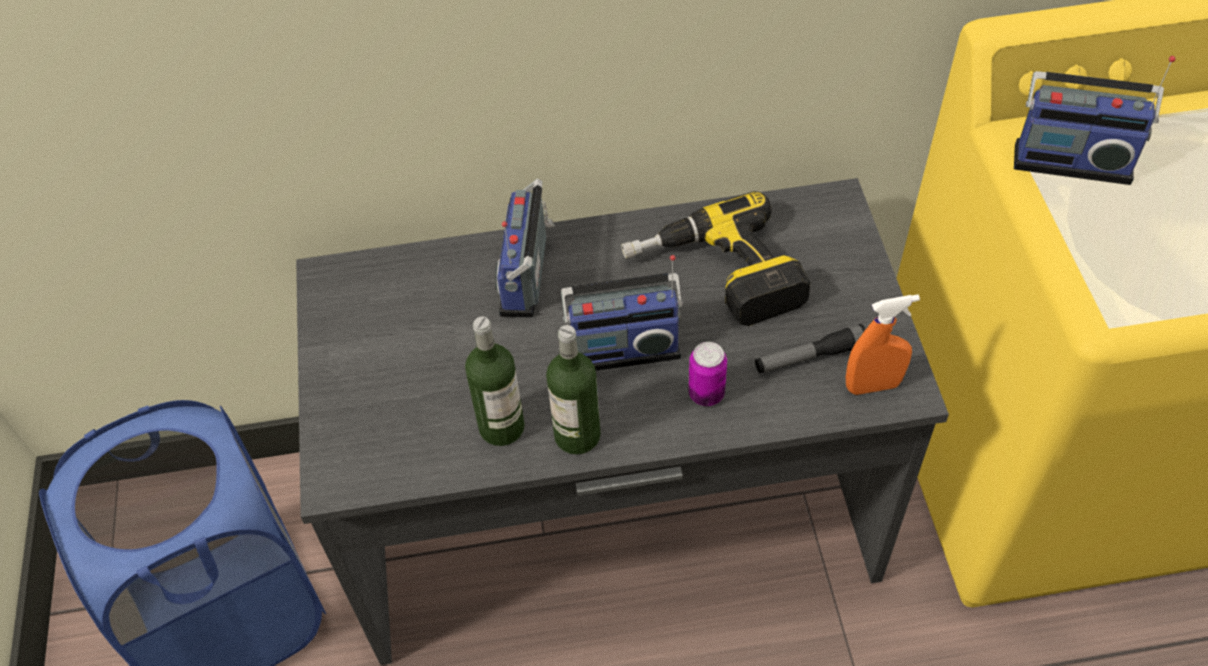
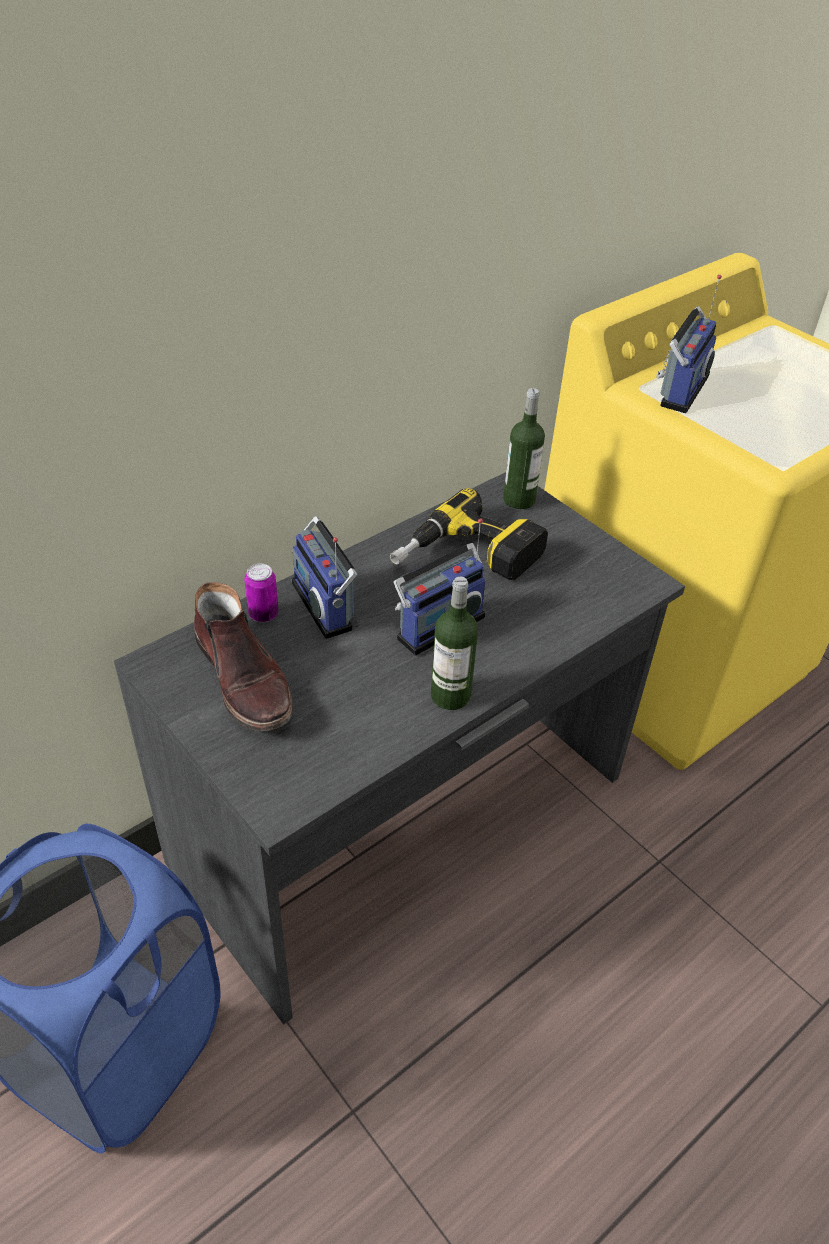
camera: 35 degrees left, 10 degrees down
(395, 330) = (245, 679): none -> brown boot
(501, 427) = (387, 713): bottle -> bottle (519, 500)
(706, 393) = (521, 633): can -> can (263, 614)
(809, 357) = (571, 584): flashlight -> none
(873, 385) = (625, 586): orange spray bottle -> none
(1071, 159) = (679, 389): radio -> radio turned 45 degrees counterclockwise

